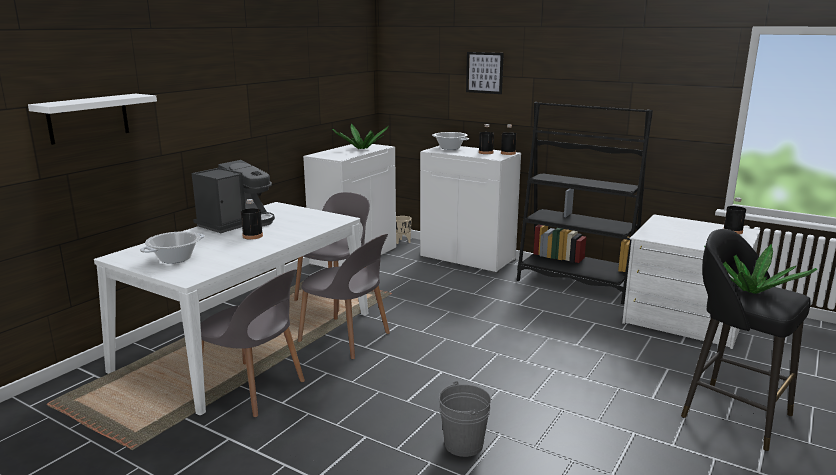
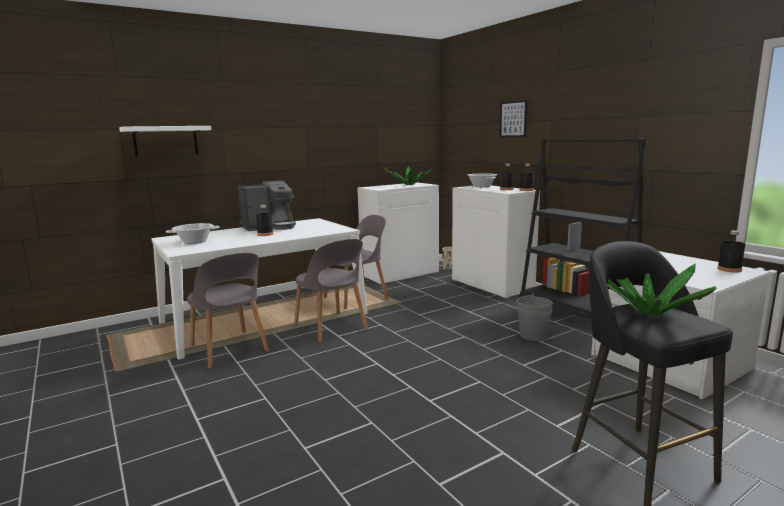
camera: 25 degrees right, 5 degrees down
(463, 444) = (332, 422): grey bucket -> grey bucket (533, 335)

